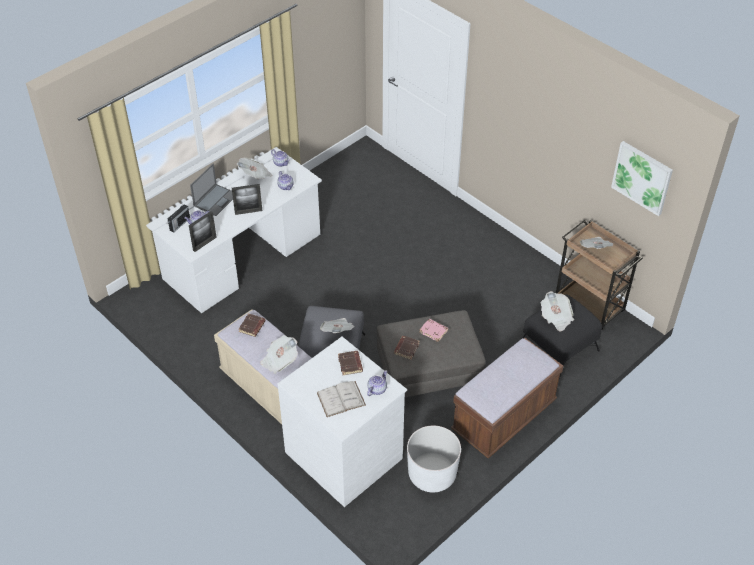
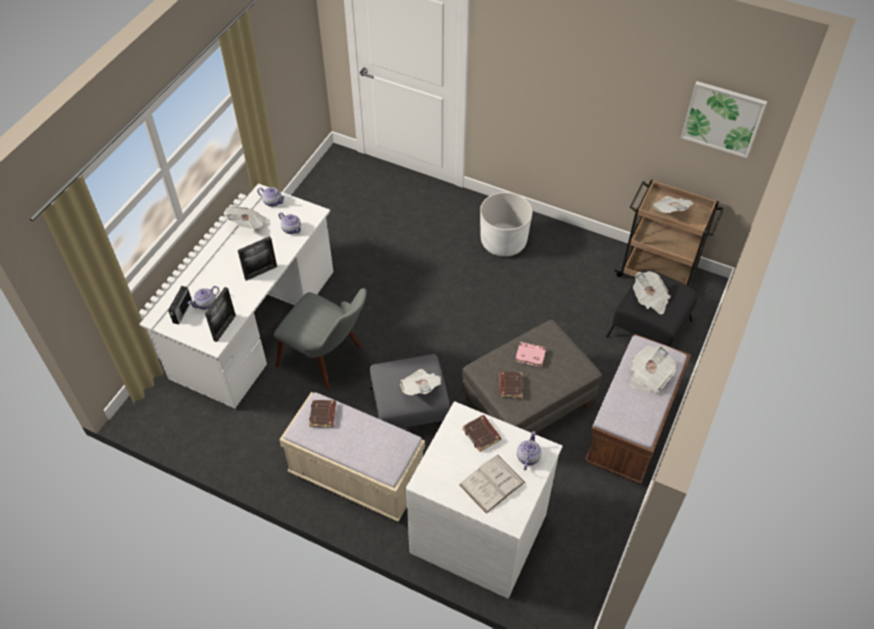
camera: 20 degrees left, 5 degrees up
(216, 199) = (214, 268): laptop -> none
(279, 360) = (375, 448): newspaper -> newspaper (648, 376)
(287, 298) = (328, 359): none -> grey chair
(432, 474) = (586, 523): white planter -> white planter (503, 242)

